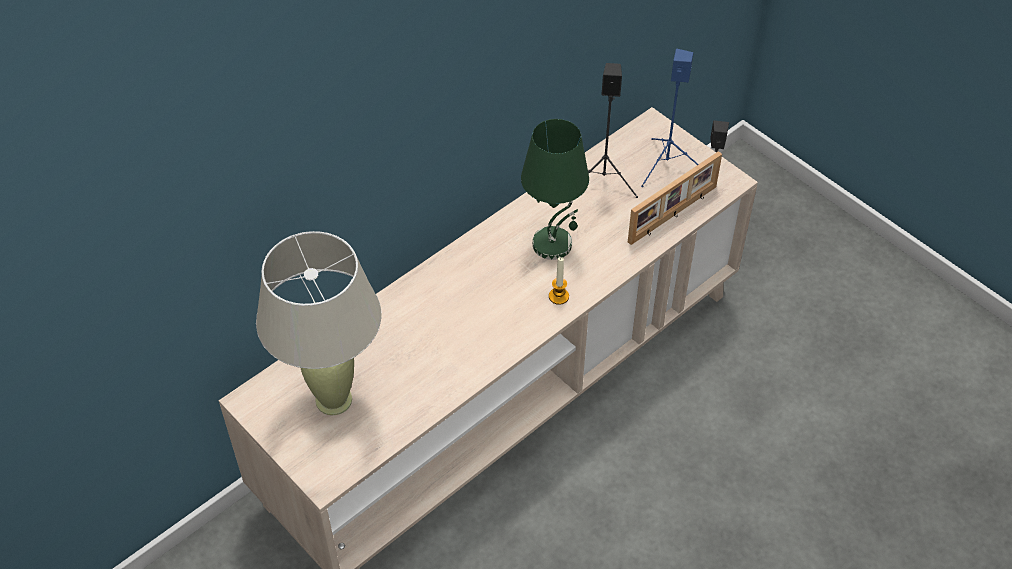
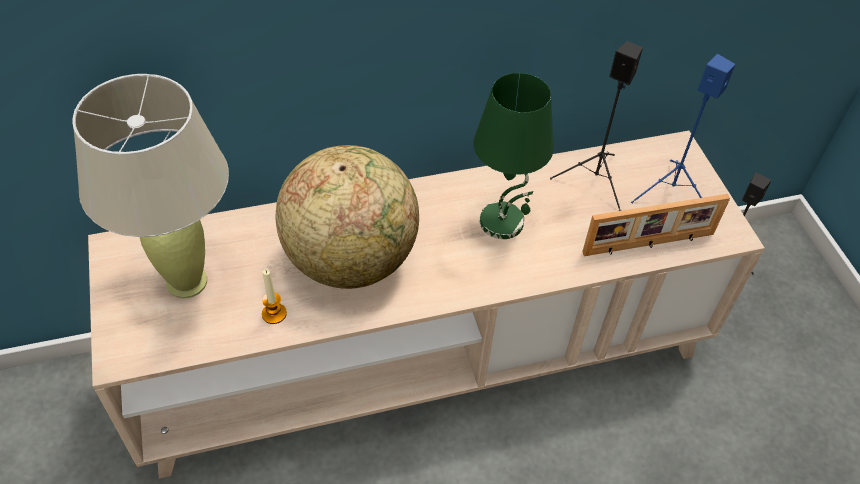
camera: 25 degrees right, 0 degrees up
(453, 325) = (351, 259): none -> globe
(558, 296) = (474, 276): candle -> candle (274, 314)

